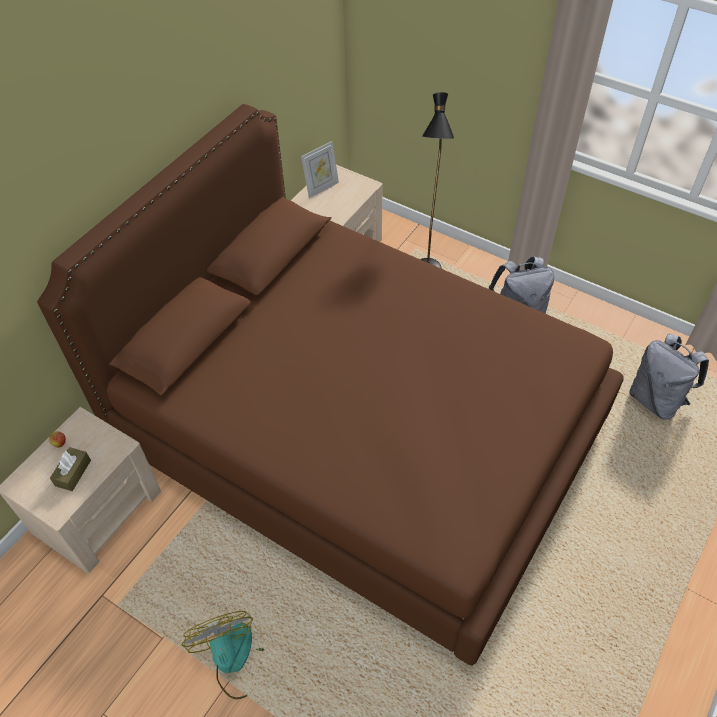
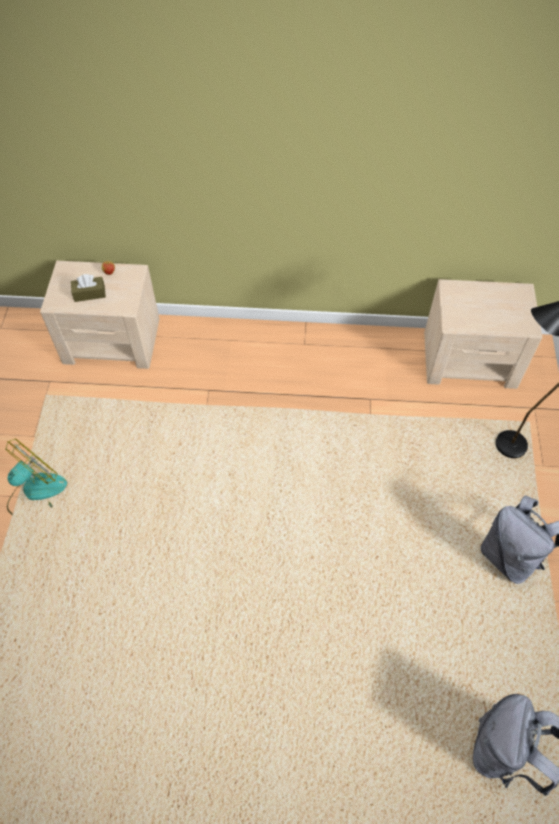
camera: 60 degrees right, 5 degrees up
(321, 188) = (492, 294): picture frame -> none
(359, 436) = (279, 479): brown bed -> none

